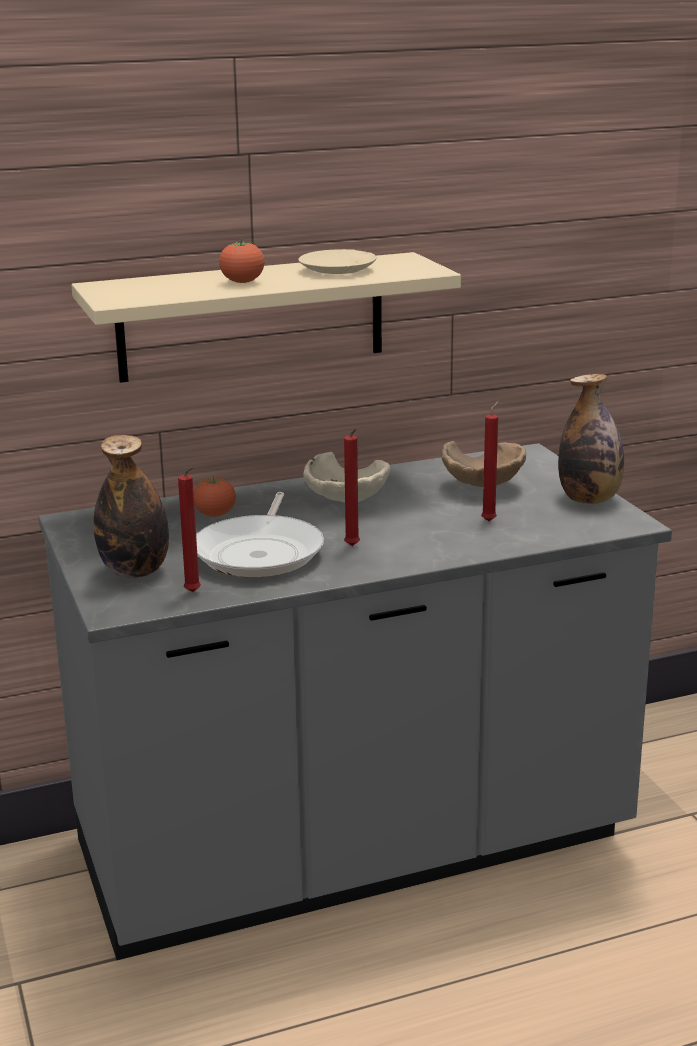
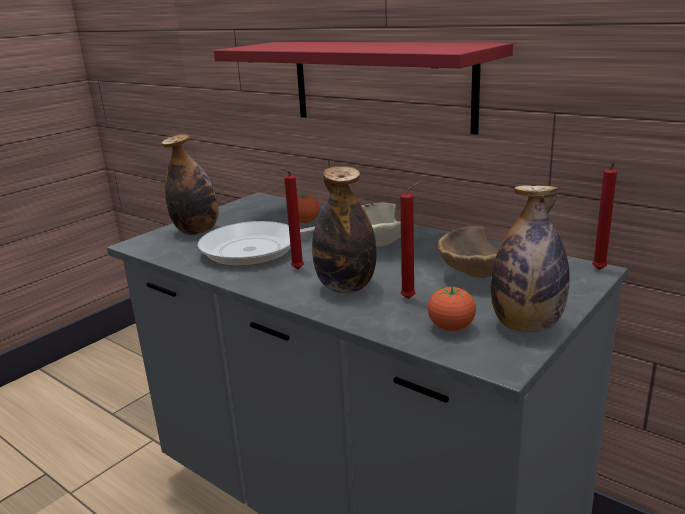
camera: 60 degrees right, 0 degrees up
(194, 593) = (176, 252): red candle -> red candle (598, 270)
(242, 282) = (326, 46): tomato -> tomato (451, 328)
(251, 317) = (380, 84): beige shelf -> red shelf
(338, 270) = (404, 46): beige plate -> none
(429, 537) = (346, 287): none -> bottle

